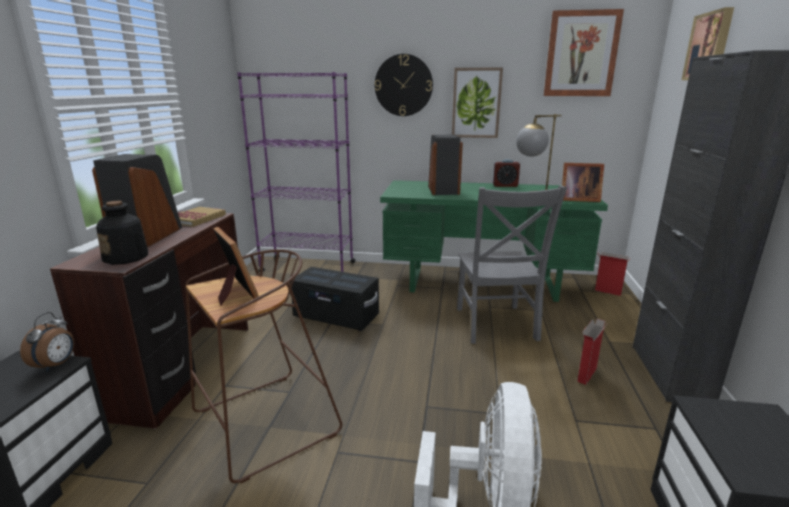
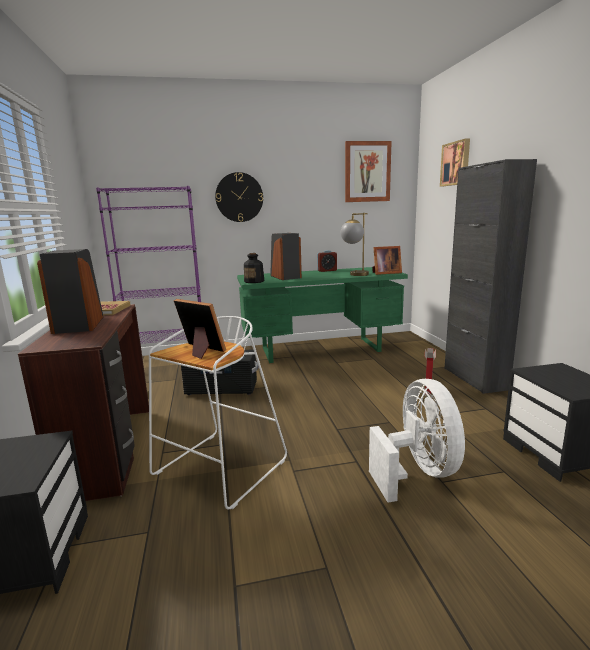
camera: 20 degrees left, 5 degrees down
(56, 365) = (43, 441): alarm clock -> none
(126, 257) = (85, 338): bottle -> bottle (254, 281)
(264, 425) = (220, 469): brown stool -> white stool
(476, 103) = (297, 209): picture -> none
(496, 326) = (349, 373): grey chair -> none
(607, 291) = (408, 341): cardboard box -> none

